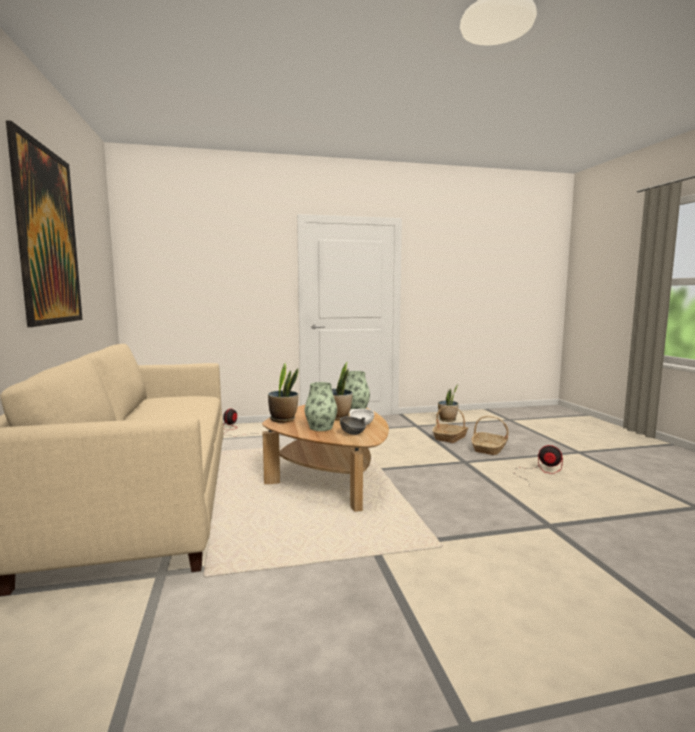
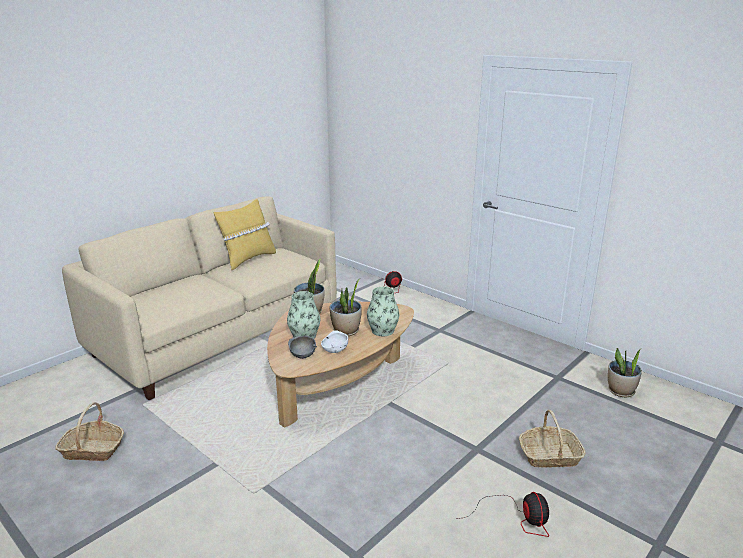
camera: 55 degrees right, 15 degrees up
(47, 236) = (188, 115): picture -> none
(145, 406) = (248, 259): none -> yellow pillow
(450, 438) = (549, 415): basket -> basket (93, 449)

